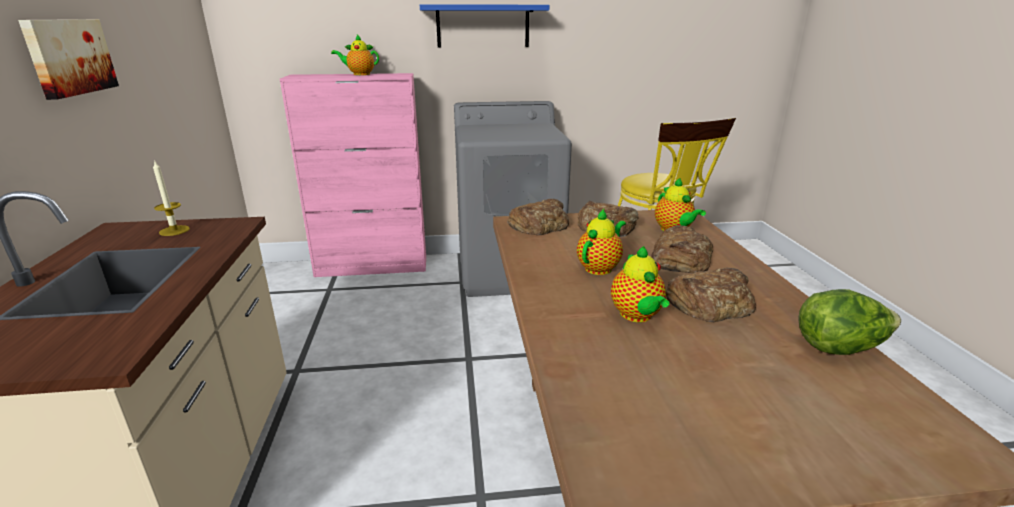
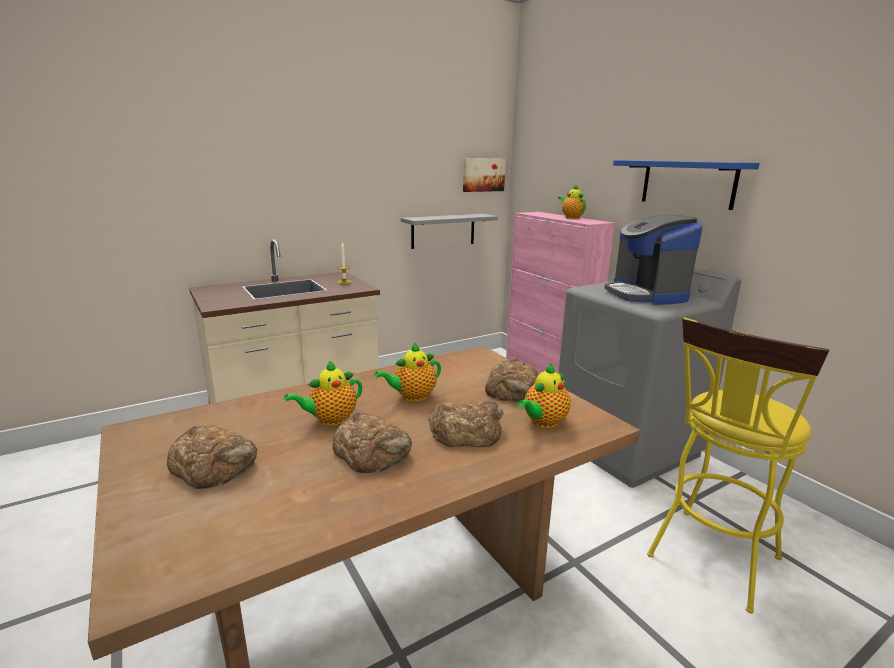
camera: 65 degrees right, 5 degrees down
(69, 57) = (360, 185): picture -> picture (483, 175)
(178, 121) = (443, 230): none -> grey shelf
(513, 130) = (646, 294): none -> coffee machine
(539, 224) = (484, 363): bread -> bread (214, 464)
(600, 267) = (412, 397): teapot -> teapot turned 135 degrees clockwise
(840, 347) = (310, 525): lettuce -> none

